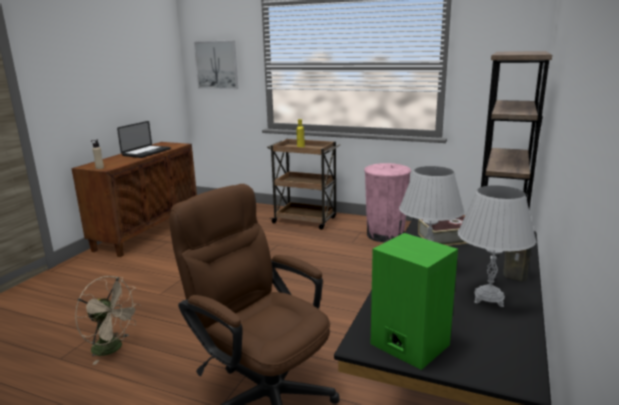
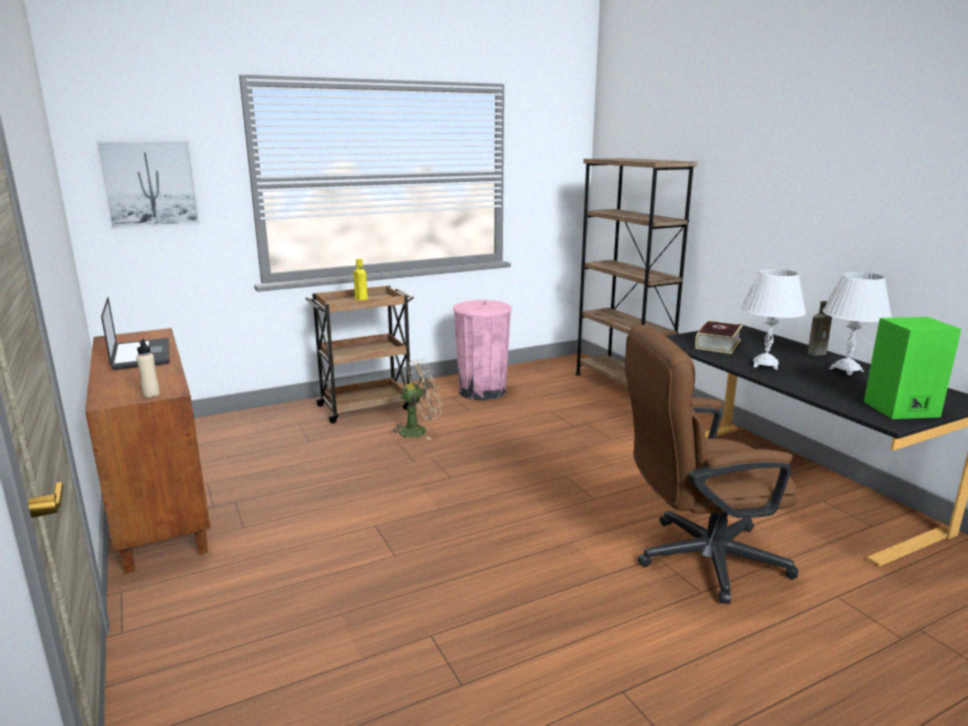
camera: 50 degrees left, 0 degrees up
(113, 348) = (493, 631): beige fan -> beige fan (418, 430)

